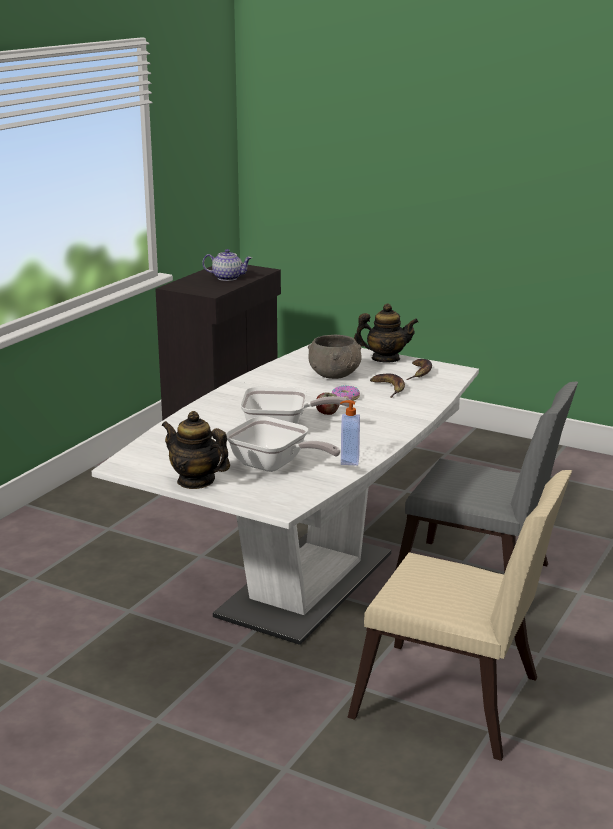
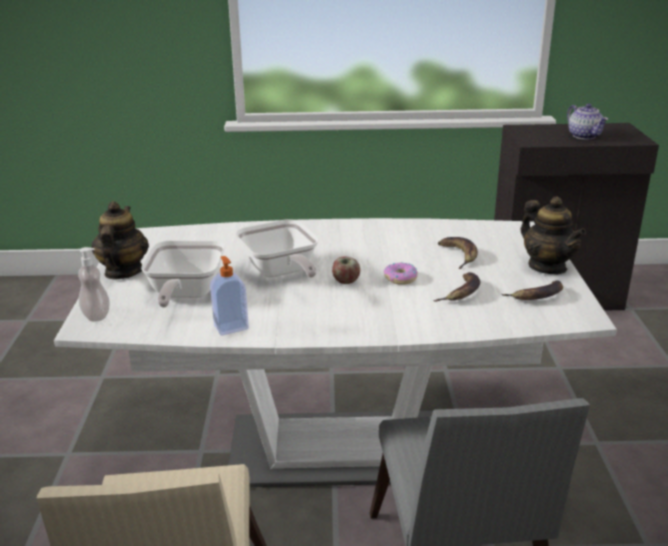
camera: 60 degrees right, 5 degrees up
(267, 501) = (96, 315): none -> soap dispenser
(335, 374) = (459, 255): grey bowl -> banana

